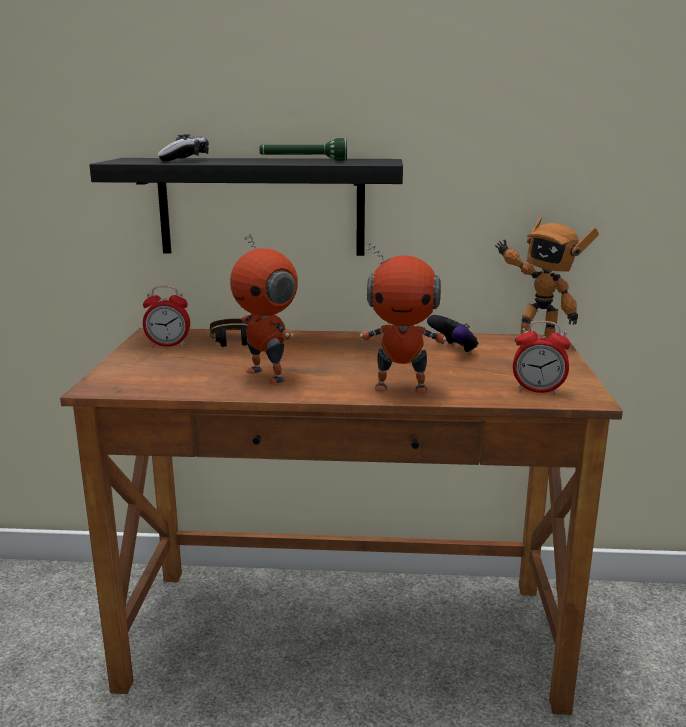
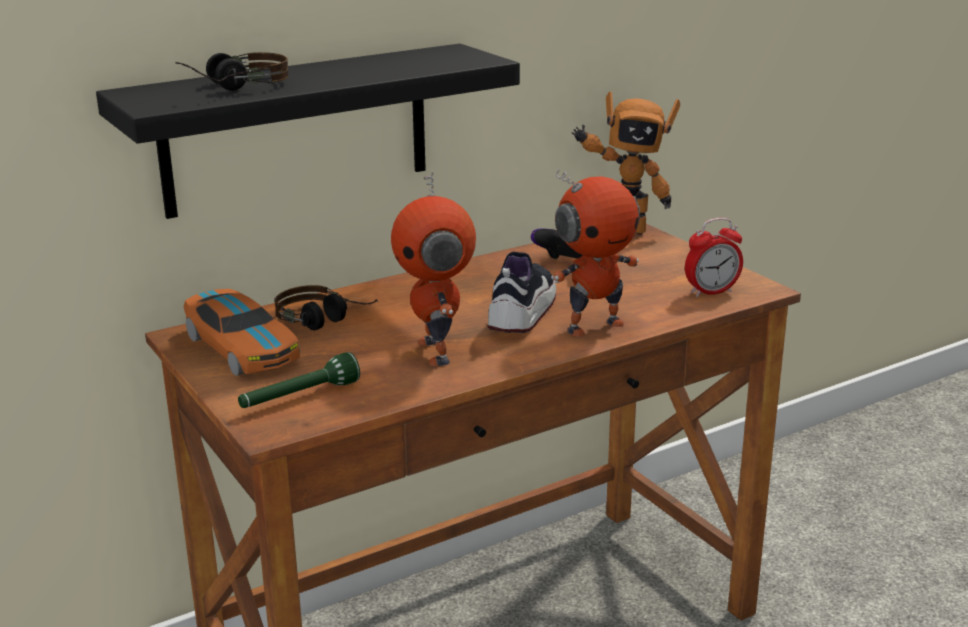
camera: 35 degrees left, 5 degrees up
(168, 345) = (242, 347): alarm clock -> toy car
(185, 160) = (232, 87): game controller -> headphones
(268, 375) = (437, 351): toy robot -> toy robot turned 60 degrees clockwise
(303, 161) = (385, 68): green flashlight -> green flashlight (299, 398)
(365, 369) = (521, 314): none -> shoe

